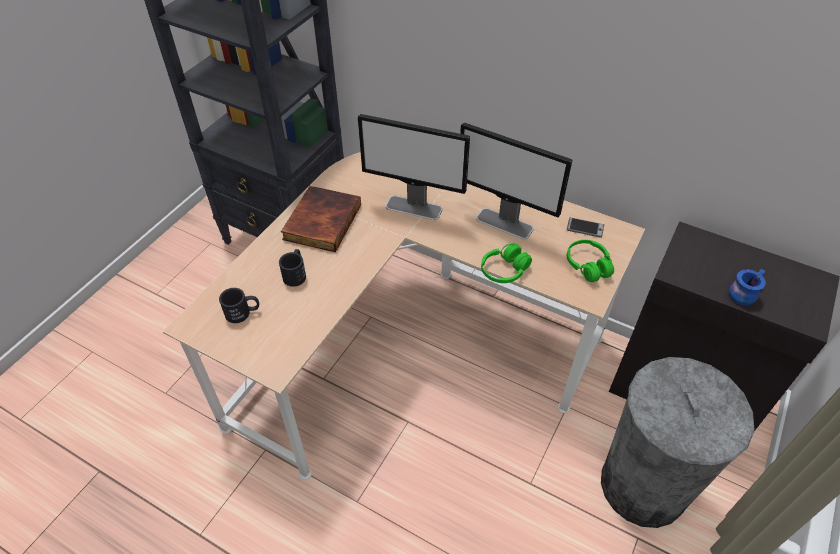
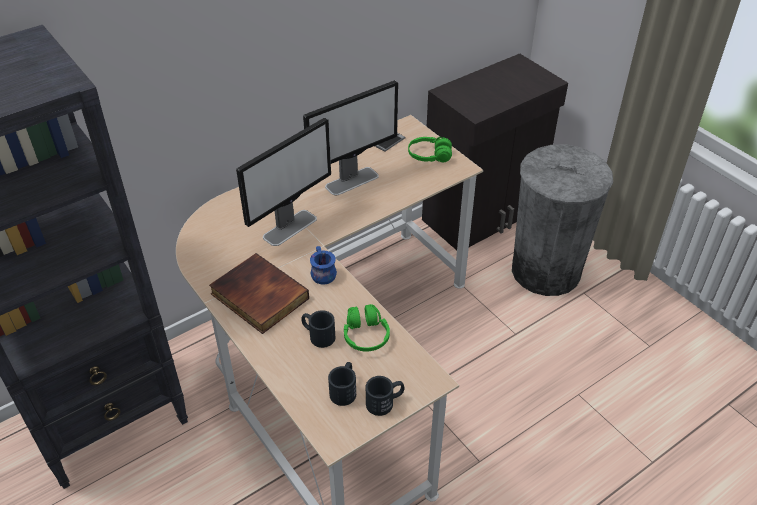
camera: 65 degrees left, 5 degrees down
(239, 345) = (385, 402): none -> black mug
(504, 270) = (405, 200): green headphones -> green headphones (365, 335)
(742, 292) = (510, 94): blue mug -> blue mug (321, 273)

